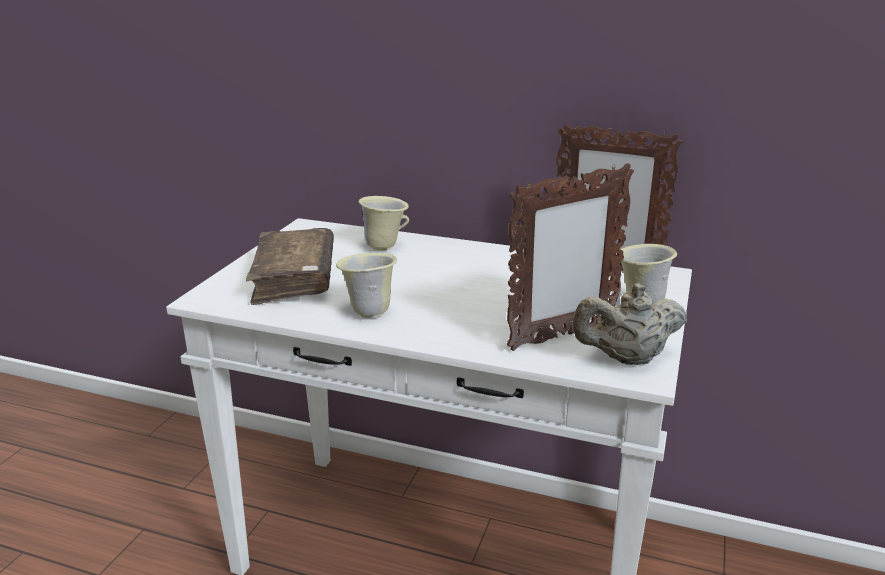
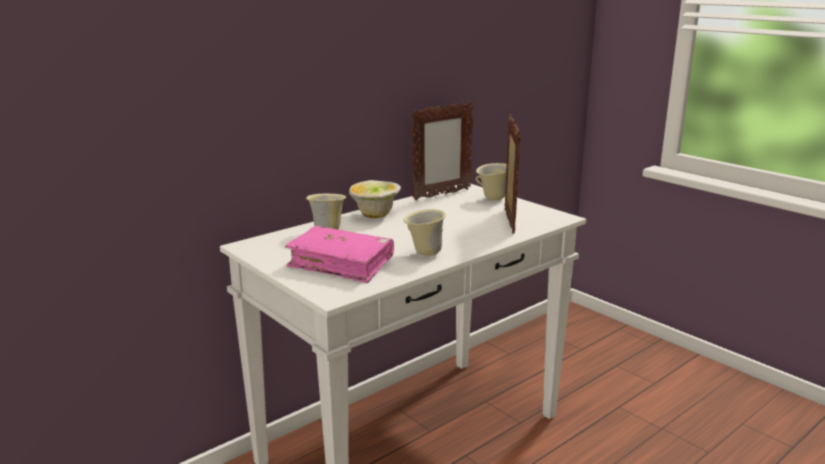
camera: 60 degrees left, 5 degrees down
(294, 278) = (341, 264): brown book -> pink book
(469, 254) = (376, 215): none -> bowl
(626, 359) = (545, 216): beige teapot -> none

